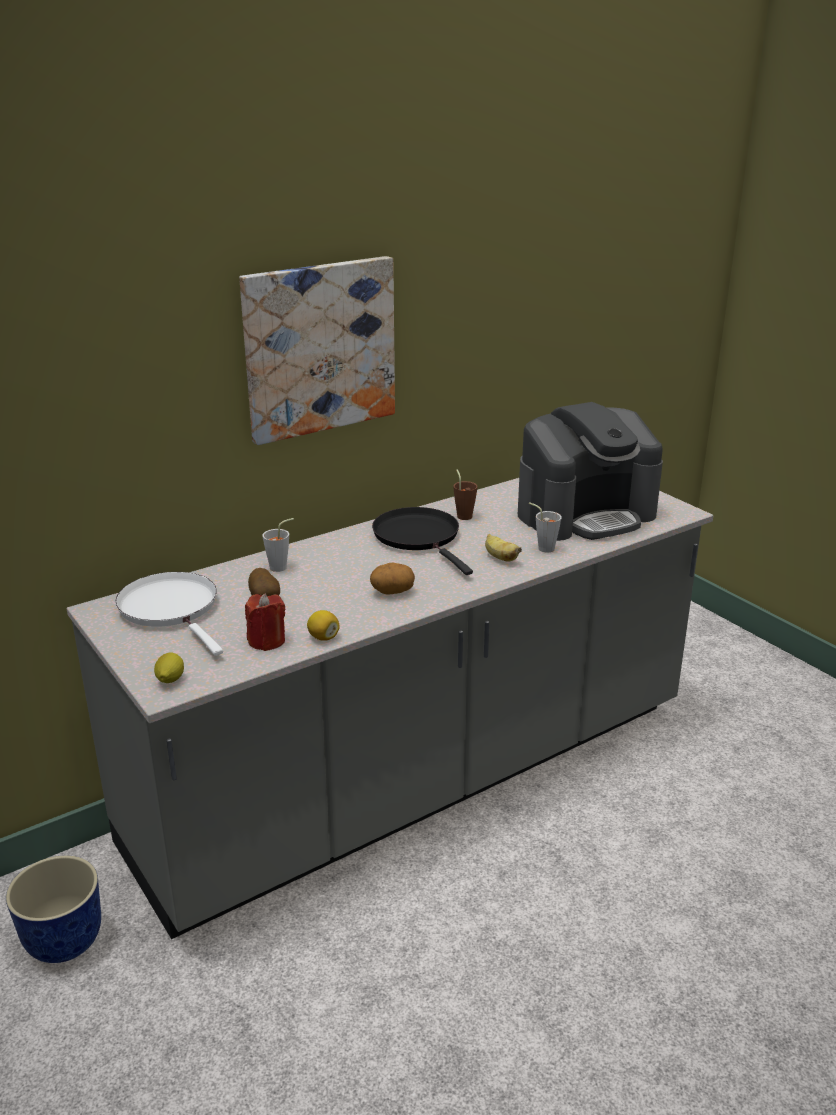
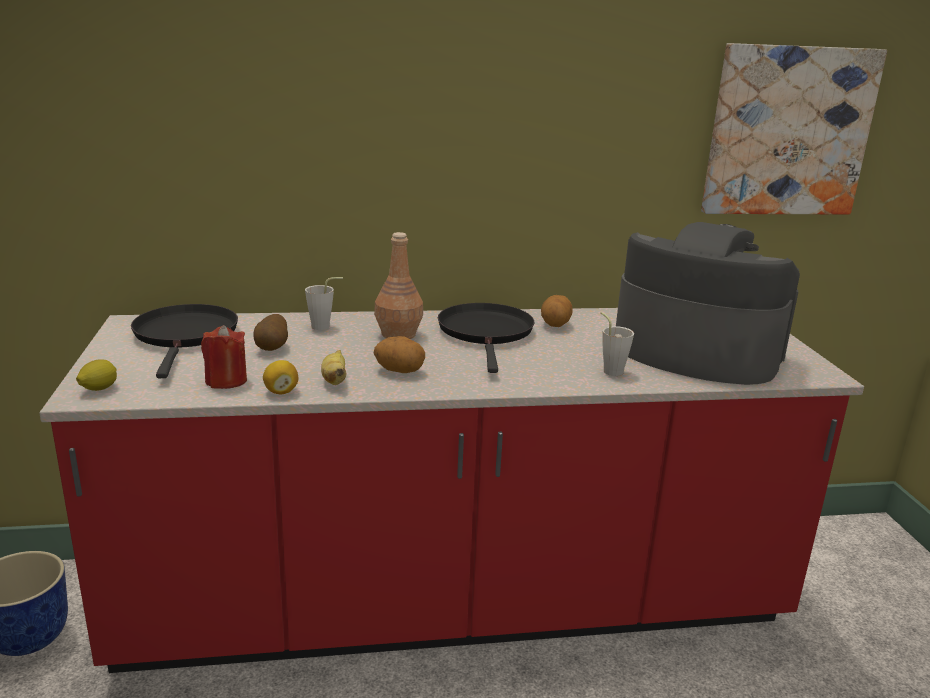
camera: 25 degrees right, 5 degrees down
(171, 609) = (185, 335): white frying pan -> black frying pan
(319, 348) = (411, 106): picture -> picture (788, 132)
(352, 558) = (398, 335): none -> brown bottle
(418, 777) = (454, 603): grey counter -> red counter
(463, 515) = (555, 325): brown cup -> potato
(500, 557) = (550, 368): banana -> banana (335, 380)
(586, 514) = (695, 352): coffee machine -> coffee machine turned 150 degrees counterclockwise

